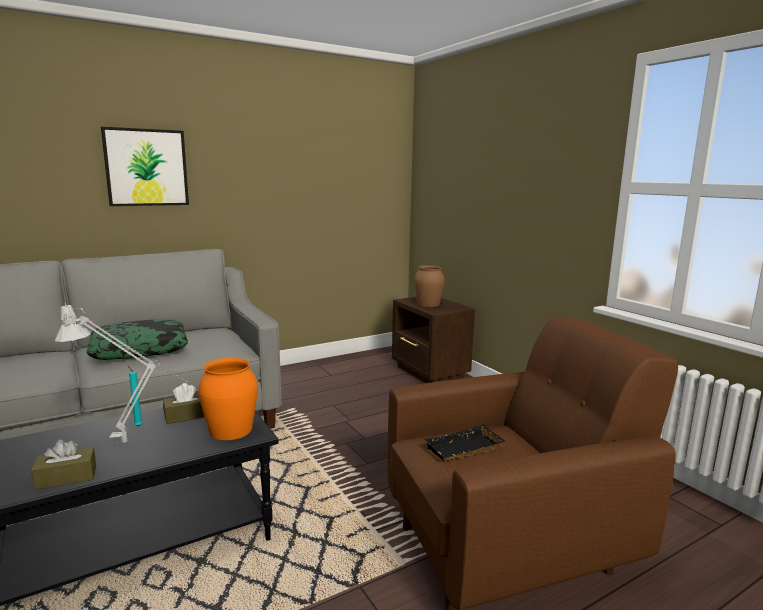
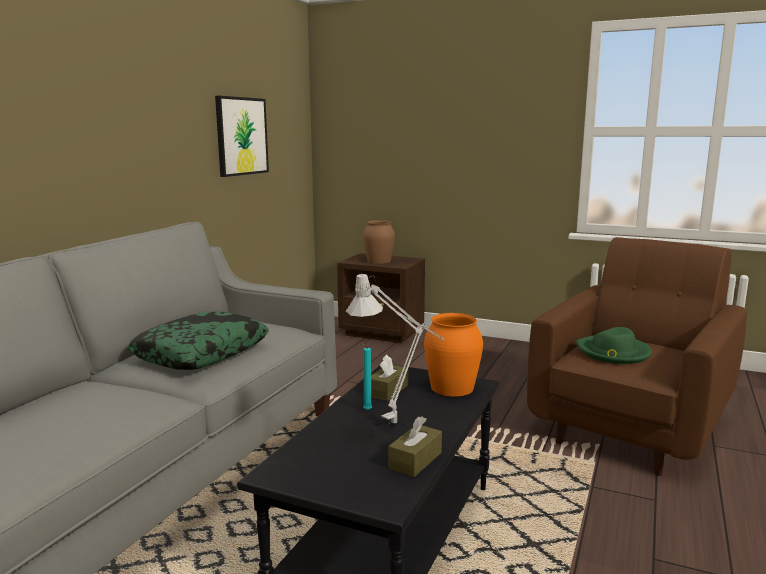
camera: 35 degrees left, 0 degrees up
(146, 167) = (88, 119): picture -> picture (241, 136)
(464, 450) = (613, 353): black tray -> green hat

